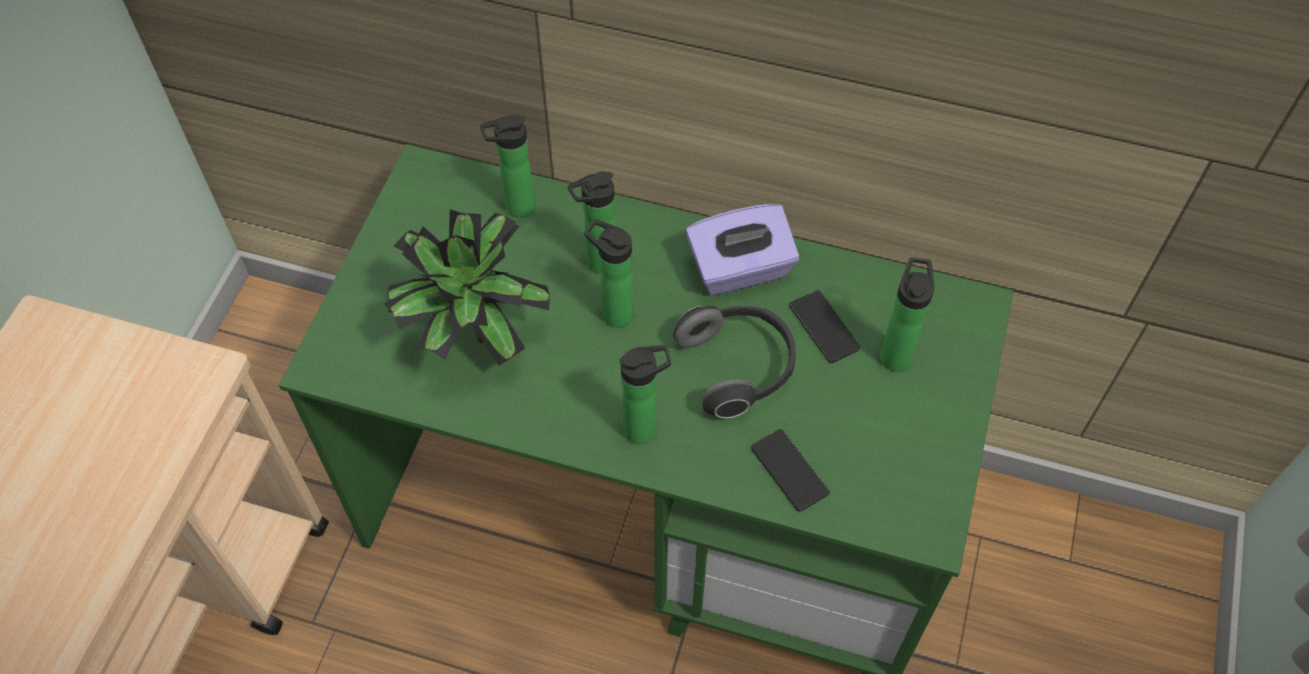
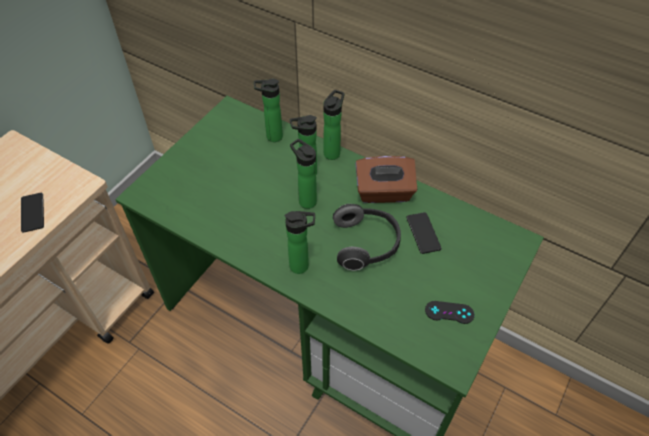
camera: 15 degrees right, 5 degrees down
(472, 338) = (224, 197): potted plant -> none
(740, 270) = (384, 192): purple tissue box -> brown tissue box
(789, 470) = (378, 308): phone -> phone (32, 212)
(895, 353) = (462, 257): bottle -> bottle (333, 152)
(900, 450) = (449, 312): none -> black game controller

